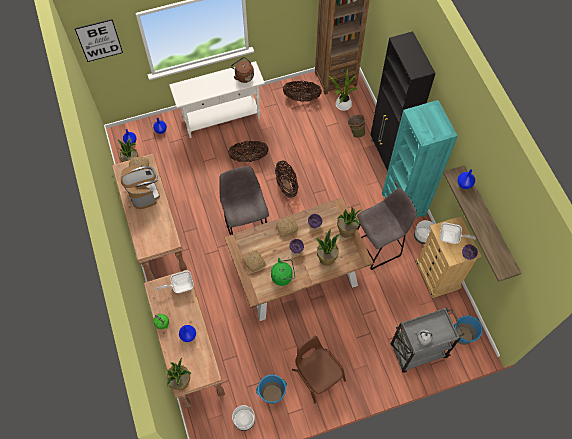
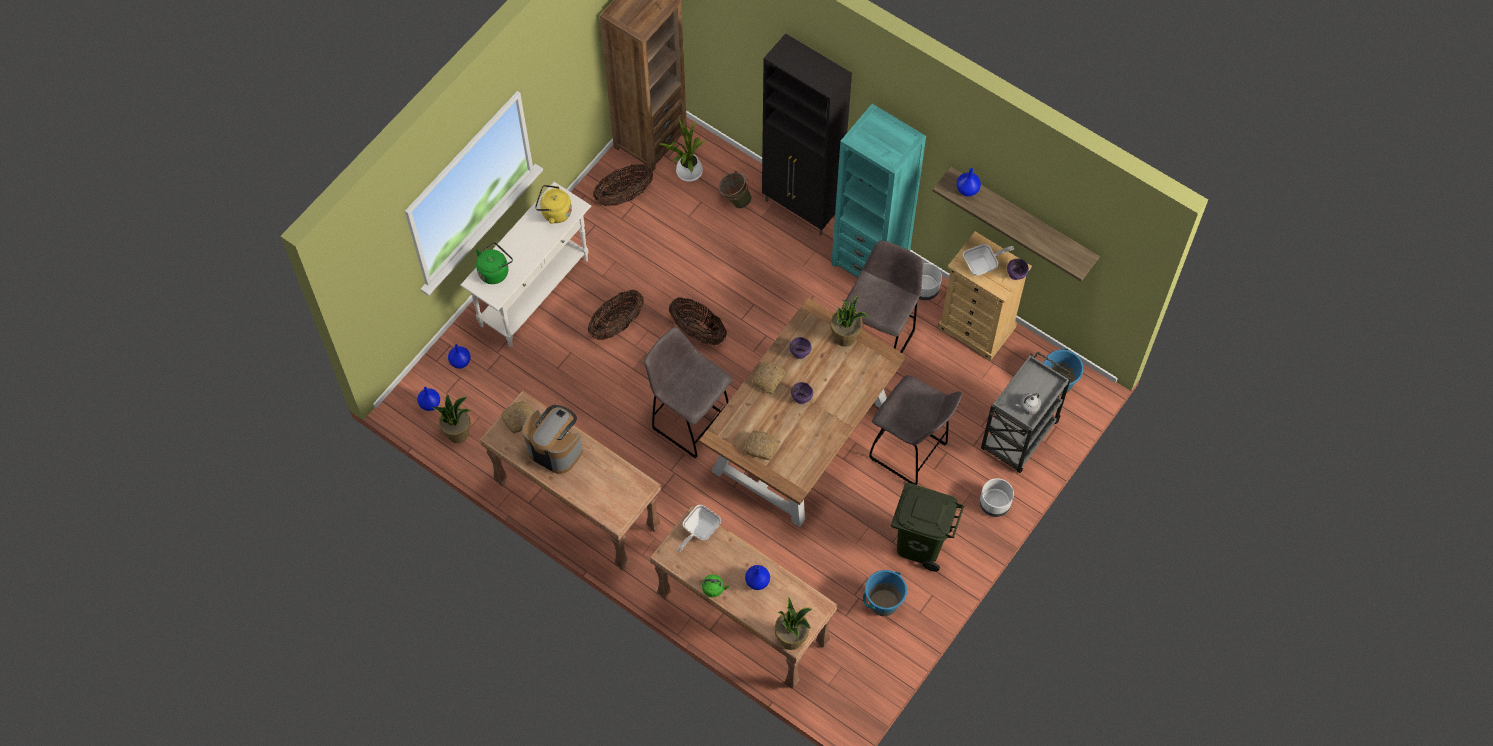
camera: 35 degrees left, 0 degrees up
(99, 40) = (368, 277): picture -> none
(243, 76) = (554, 212): brown kettle -> yellow kettle
(244, 420) = (873, 655): white planter -> white planter (994, 504)
(283, 276) = (811, 441): green kettle -> green kettle (495, 271)
(317, 374) = (920, 543): brown chair -> green trash can
(326, 258) = (846, 386): potted plant -> none
(349, 320) = (910, 453): none -> grey stool

